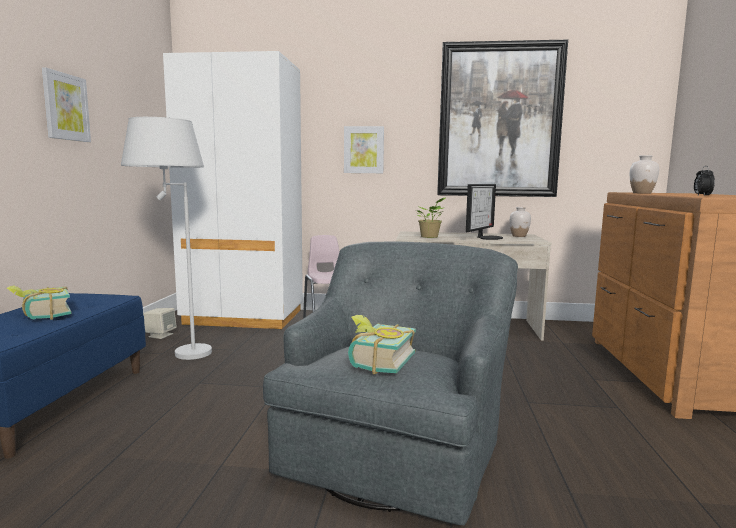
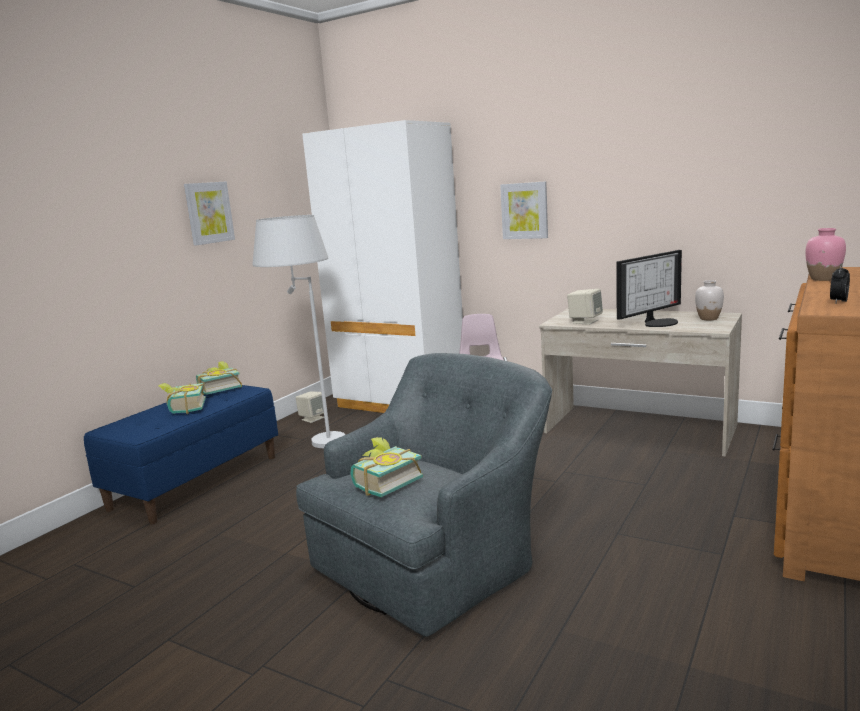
camera: 25 degrees right, 5 degrees up
(74, 298) = (218, 389): none -> book
(430, 237) = (585, 321): potted plant -> beige speaker
(499, 121) = (691, 164): picture -> none
(641, 193) = (823, 279): white vase -> pink vase

